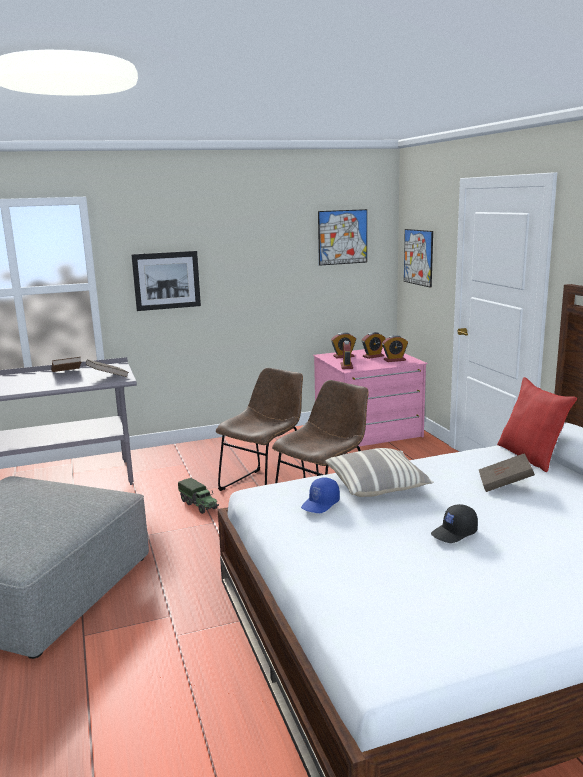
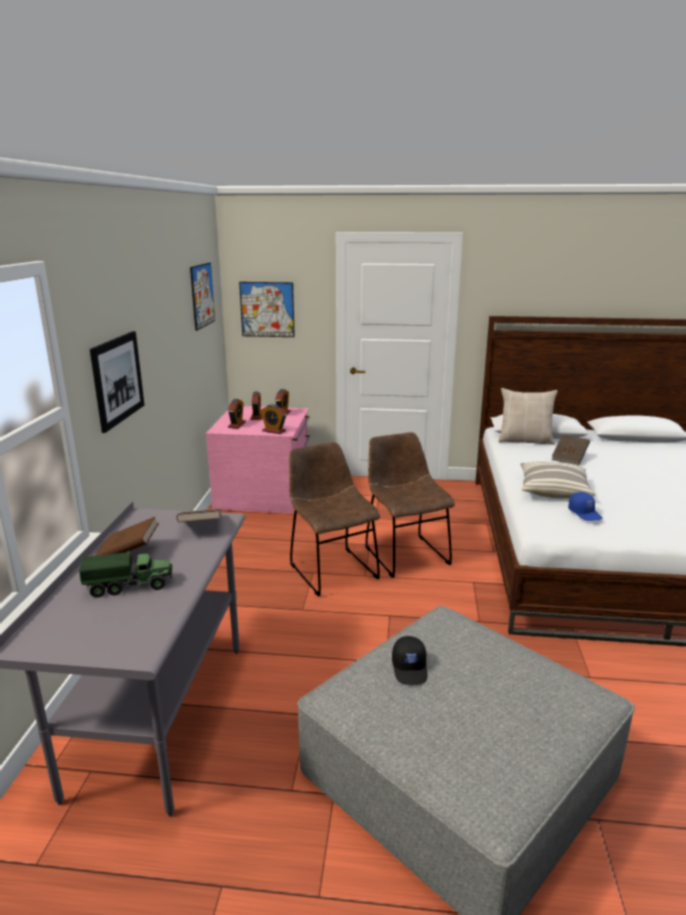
camera: 65 degrees left, 5 degrees up
(199, 505) = (341, 616): toy truck -> toy truck (130, 586)
(454, 533) = (641, 488): black cap -> black cap (410, 668)
(531, 456) = (525, 440): red pillow -> beige pillow

